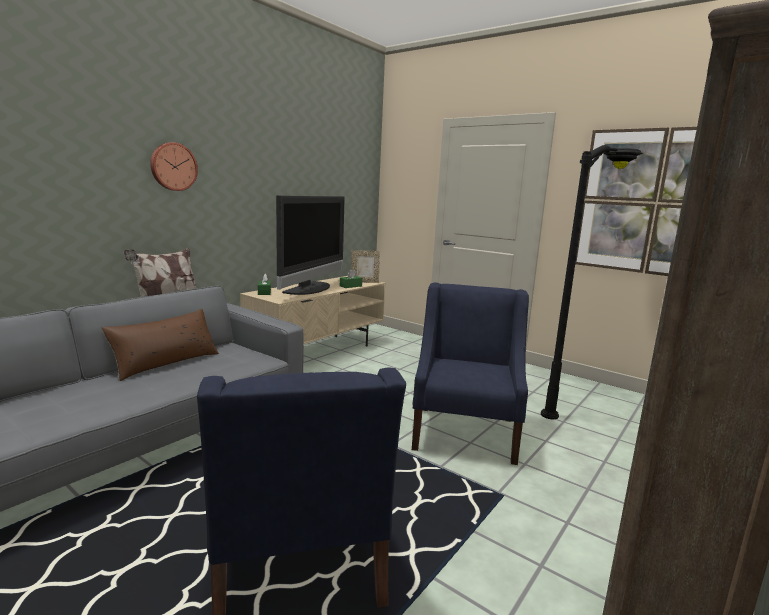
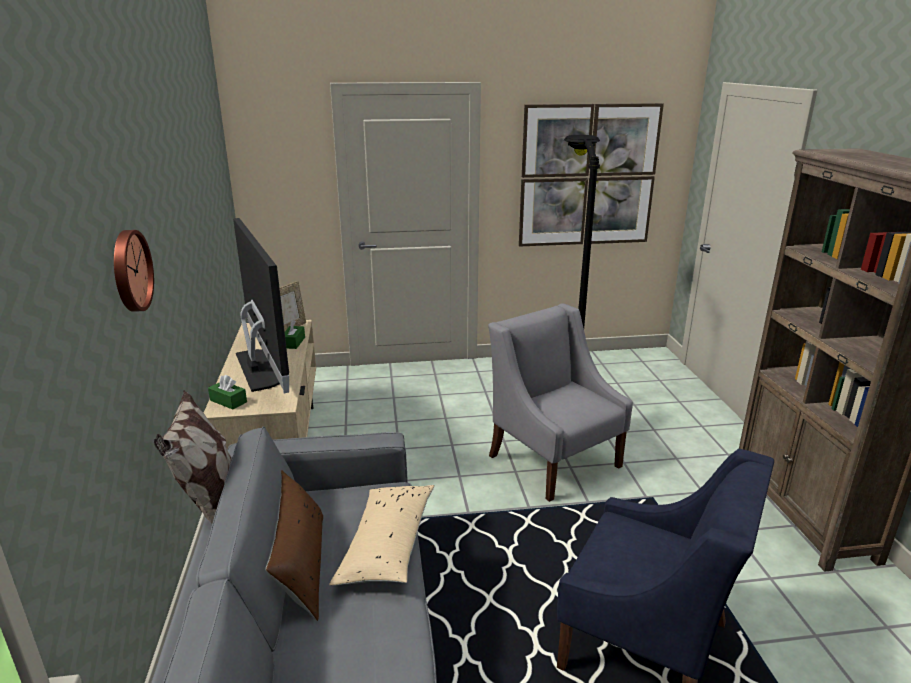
camera: 45 degrees left, 10 degrees up
(210, 375) = (387, 545): none -> beige pillow
(465, 433) = (553, 460): blue armchair -> grey armchair

